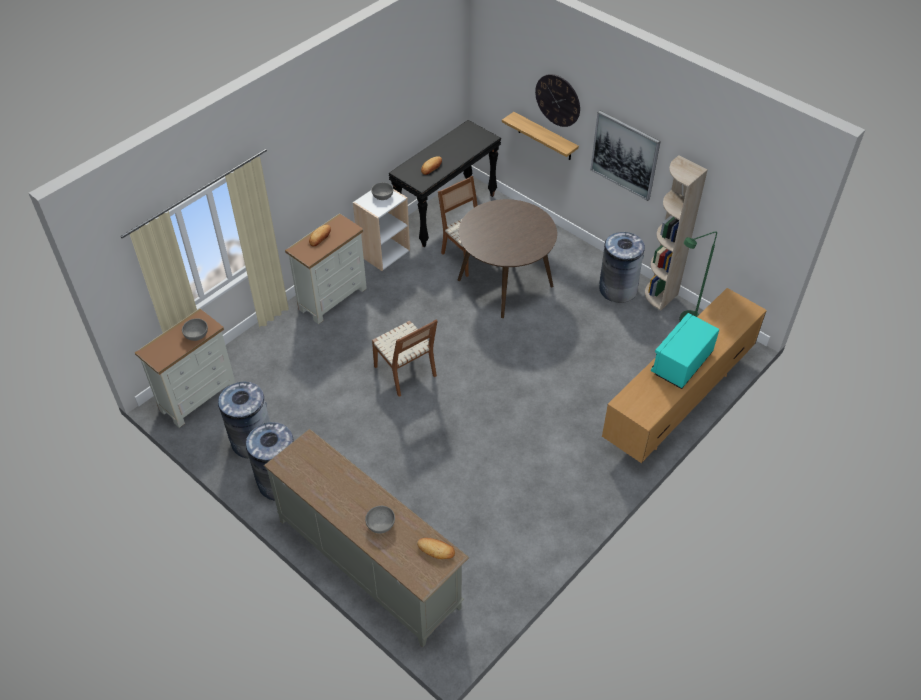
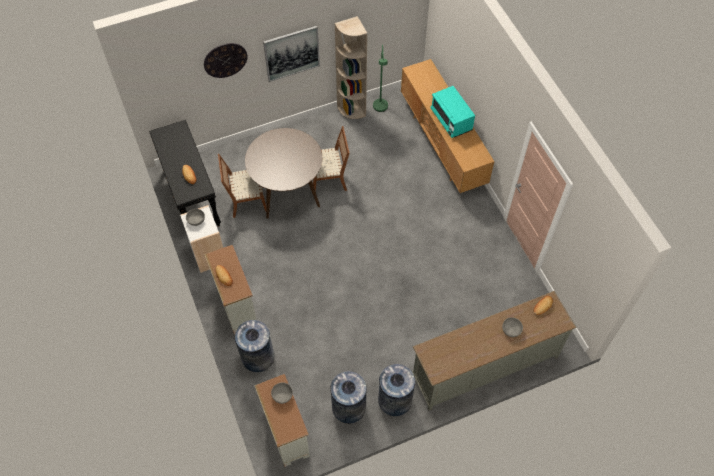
camera: 65 degrees left, 10 degrees up
(406, 374) = (338, 285): chair -> chair (329, 180)
(545, 137) = (221, 90): shelf -> none
(617, 289) = (331, 130): grey trash can -> grey trash can (258, 357)

